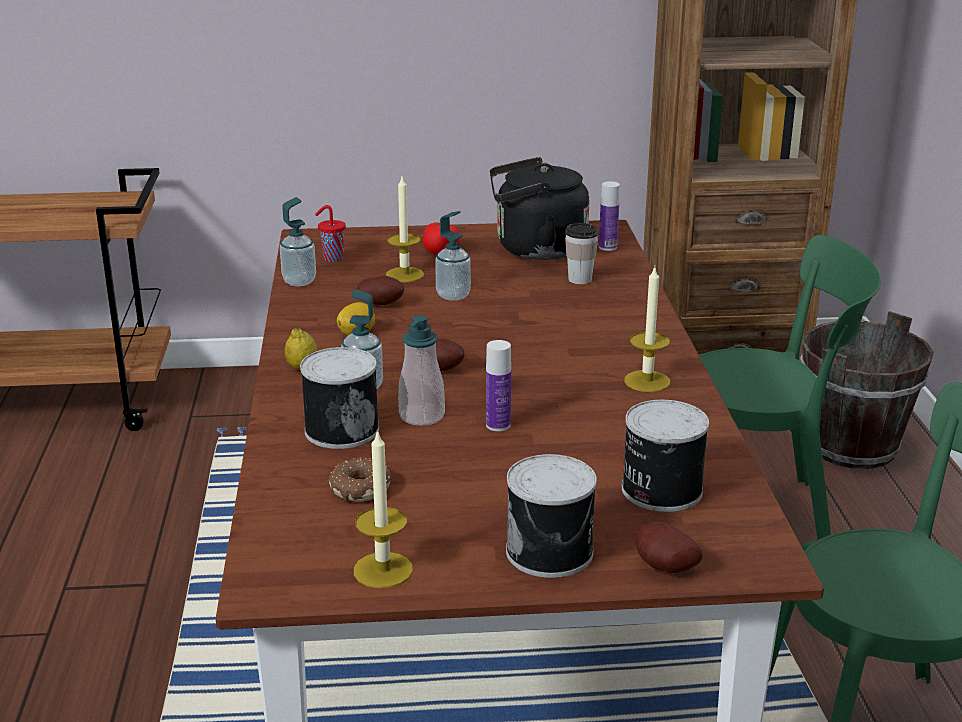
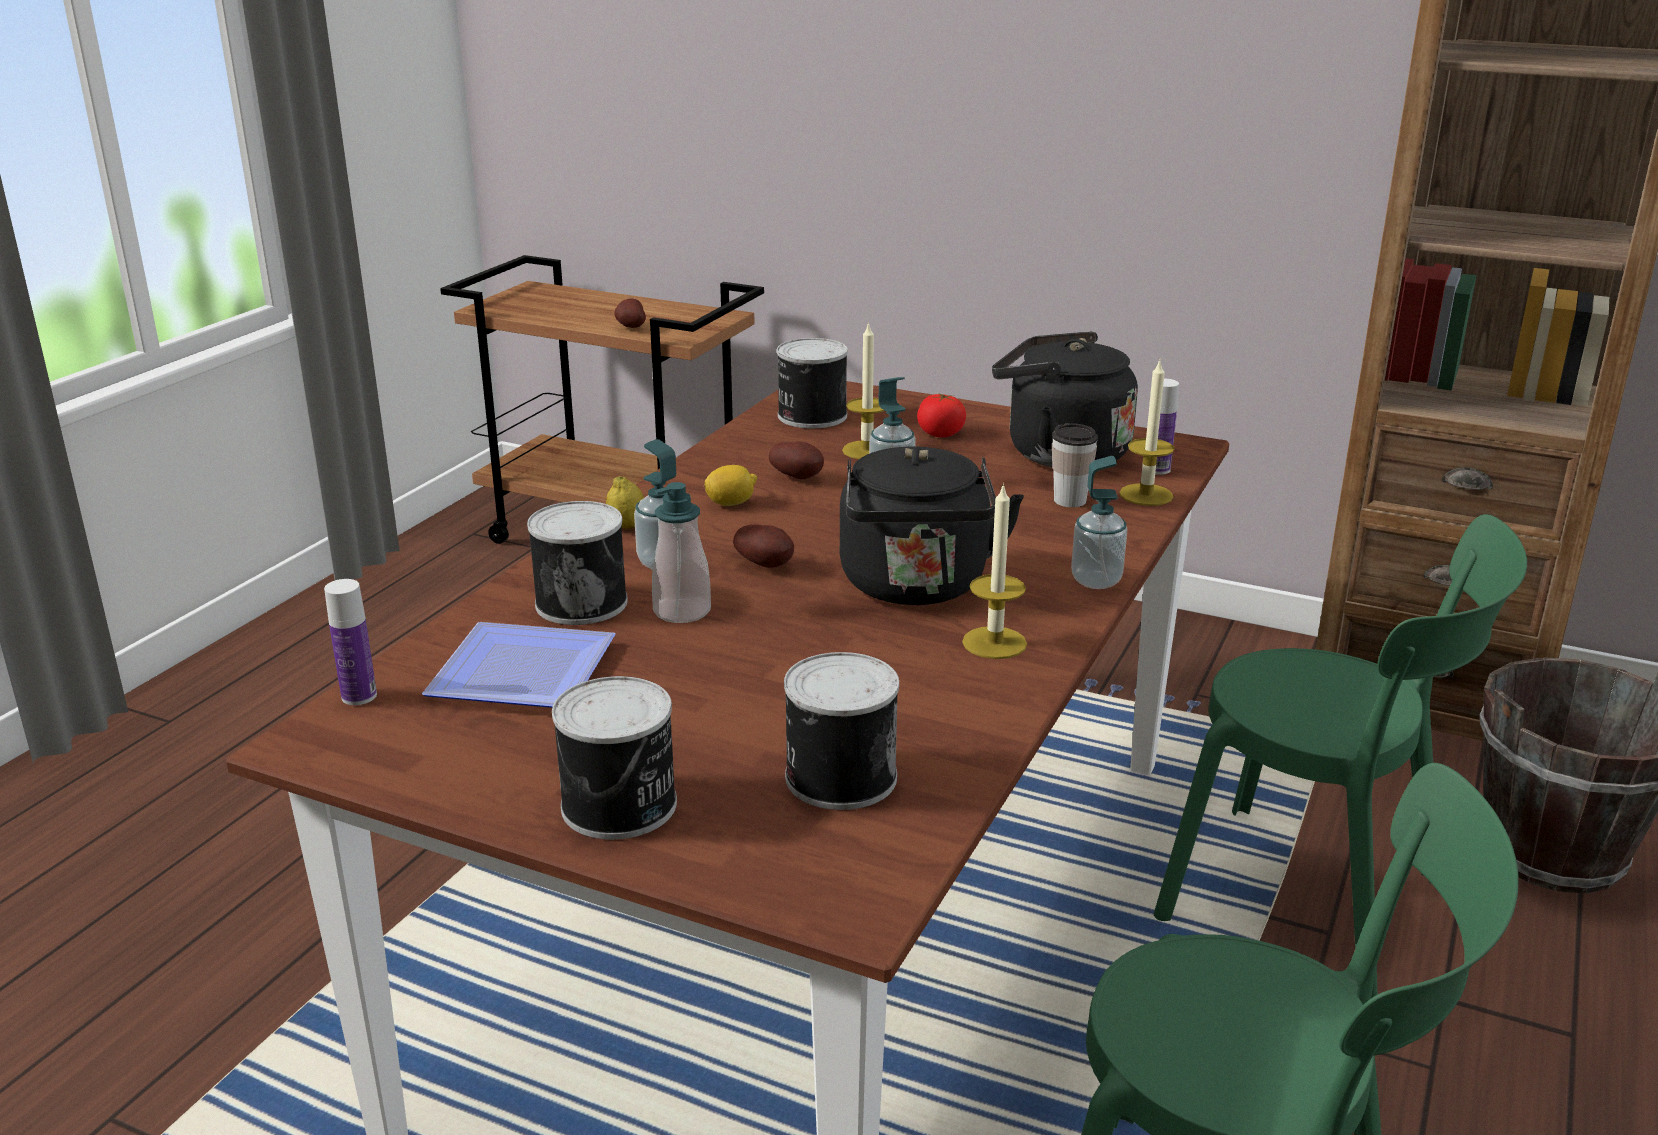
camera: 30 degrees right, 0 degrees up
(299, 281) = (744, 433): soap dispenser -> soap dispenser (1096, 581)
(332, 258) = (810, 416): red cup -> can
(360, 488) = (520, 670): donut -> plate
(383, 570) = (428, 764): candle -> candle (1146, 495)
(498, 425) = (750, 645): bottle -> bottle (359, 696)
(556, 359) = (916, 587): none -> black kettle
(663, 569) = (720, 871): potato -> potato (630, 327)

